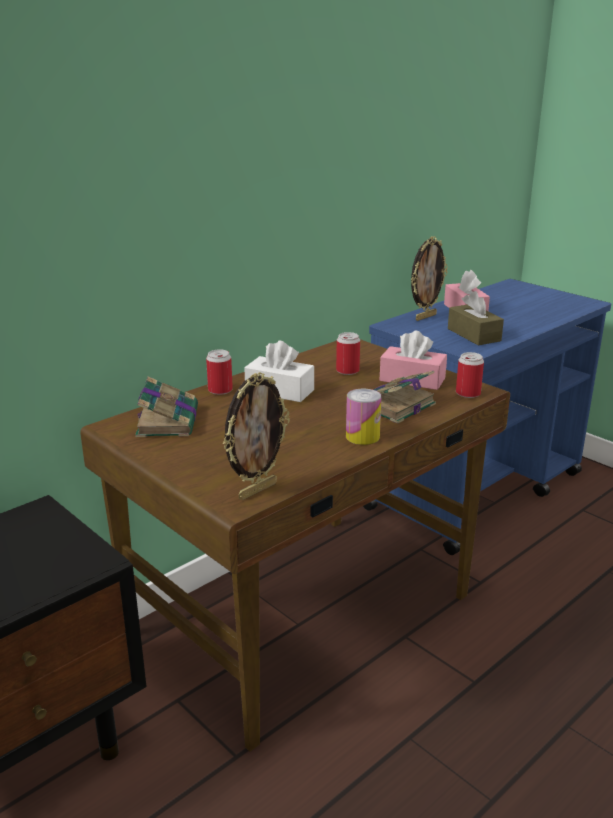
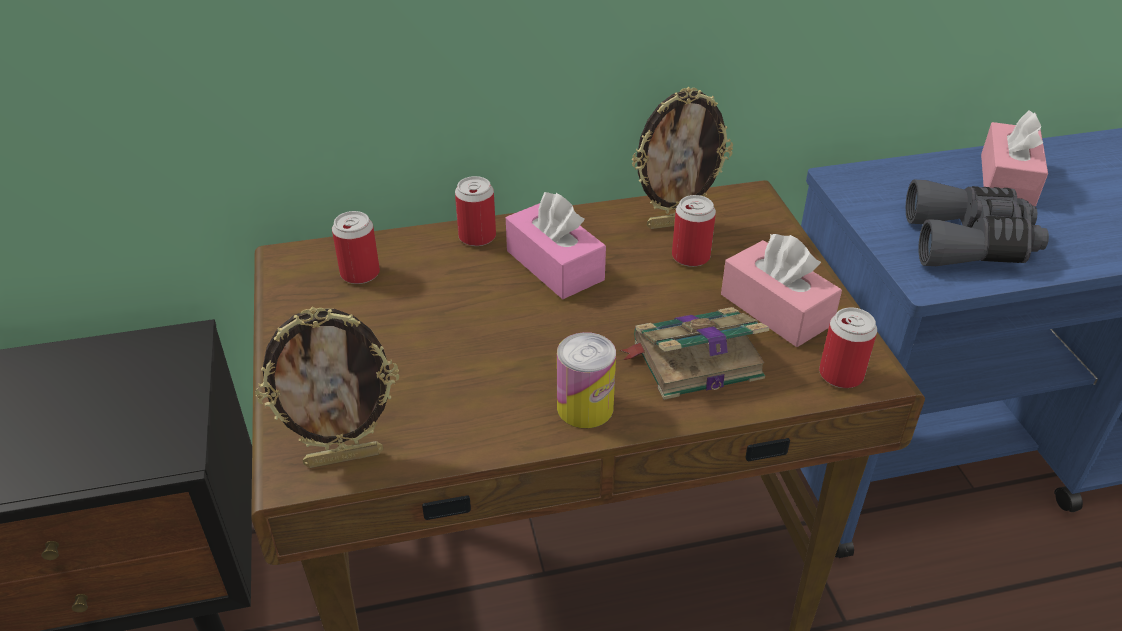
camera: 30 degrees right, 15 degrees up
(168, 421) = (360, 273): book -> can
(279, 391) = (555, 265): white tissue box -> pink tissue box
(425, 317) = (920, 176): picture frame -> picture frame (675, 223)
(473, 335) = (970, 242): brown tissue box -> grey binoculars

